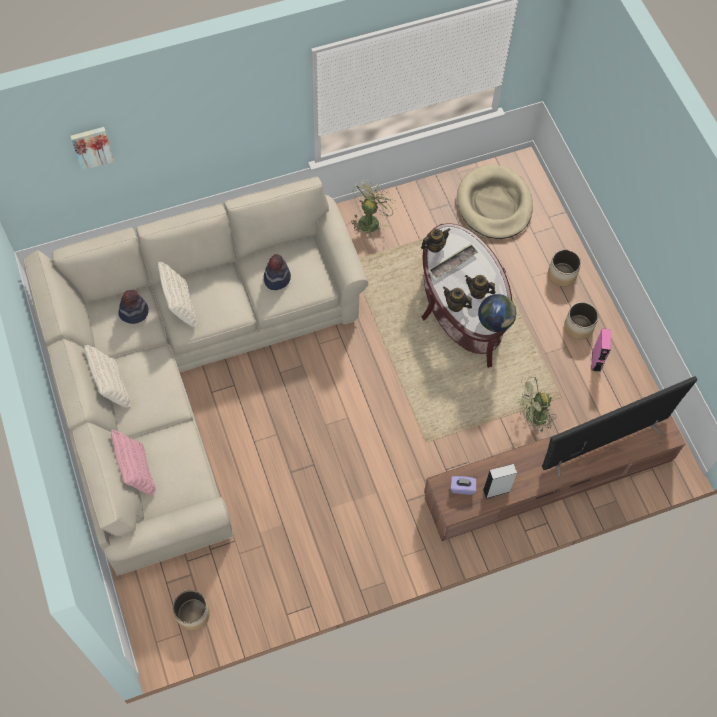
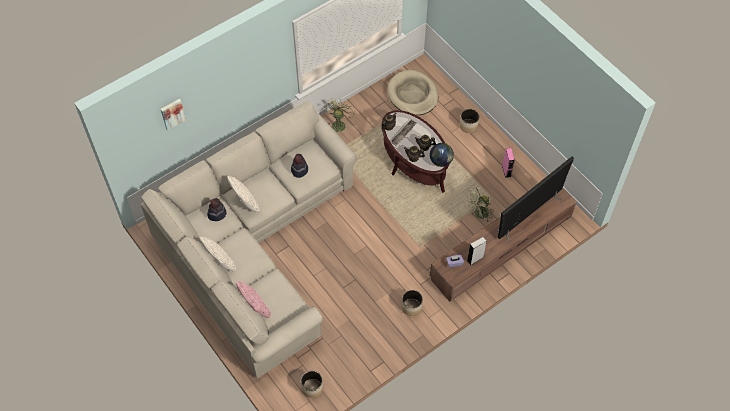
camera: 15 degrees left, 5 degrees down
(579, 327) = (489, 154): planter -> planter (412, 307)

